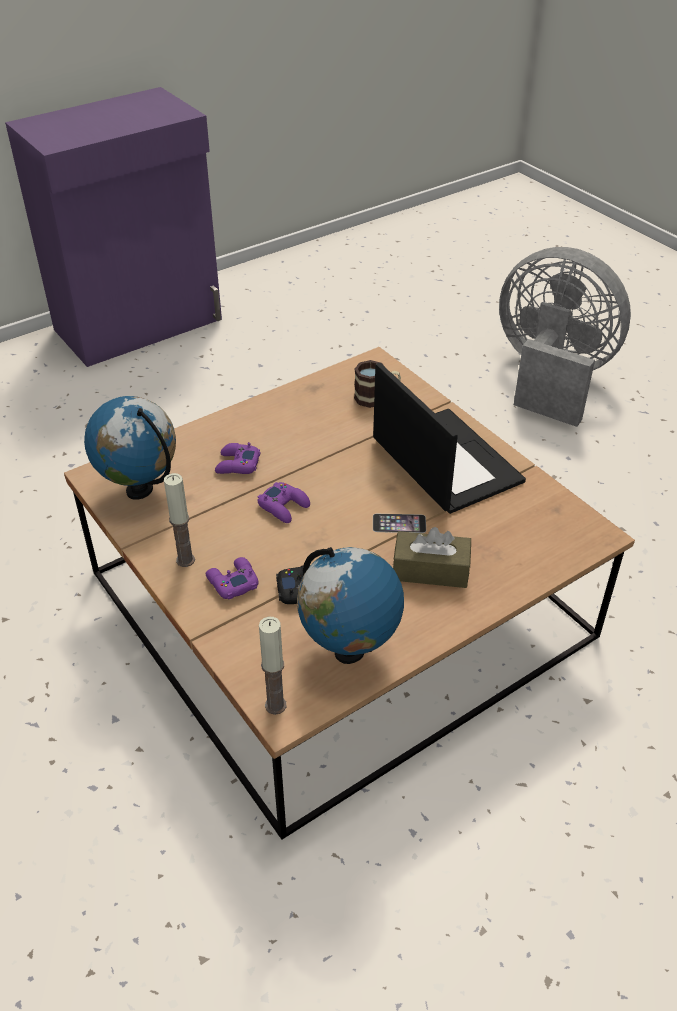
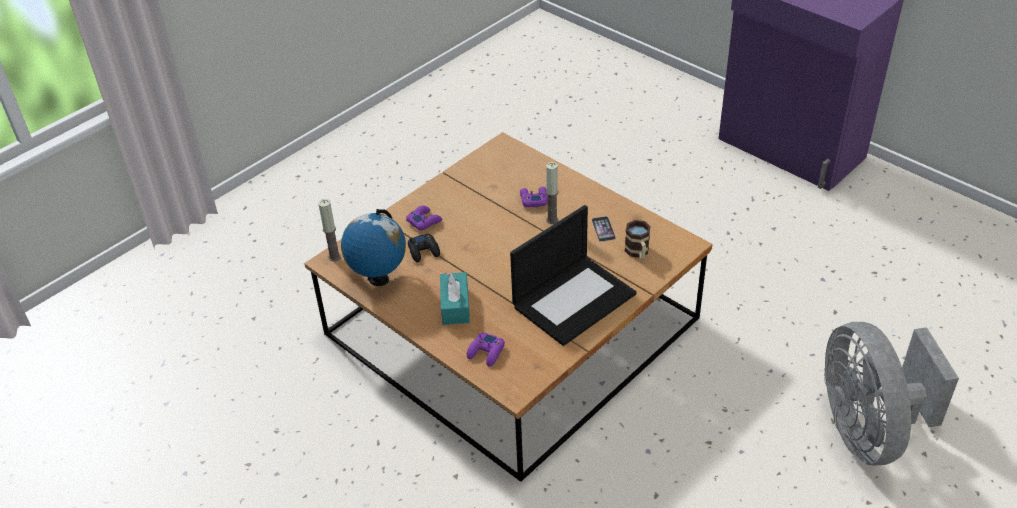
camera: 80 degrees right, 0 degrees up
(140, 490) = (495, 165): globe -> none
(185, 560) = (438, 198): candle -> candle (552, 220)
(284, 506) = (498, 229): purple game controller -> purple game controller (486, 352)
(399, 523) = (497, 285): phone -> phone (603, 229)
(430, 570) = (455, 306): brown tissue box -> turquoise tissue box
(550, 378) = (868, 430): grey fan -> grey fan turned 150 degrees clockwise

